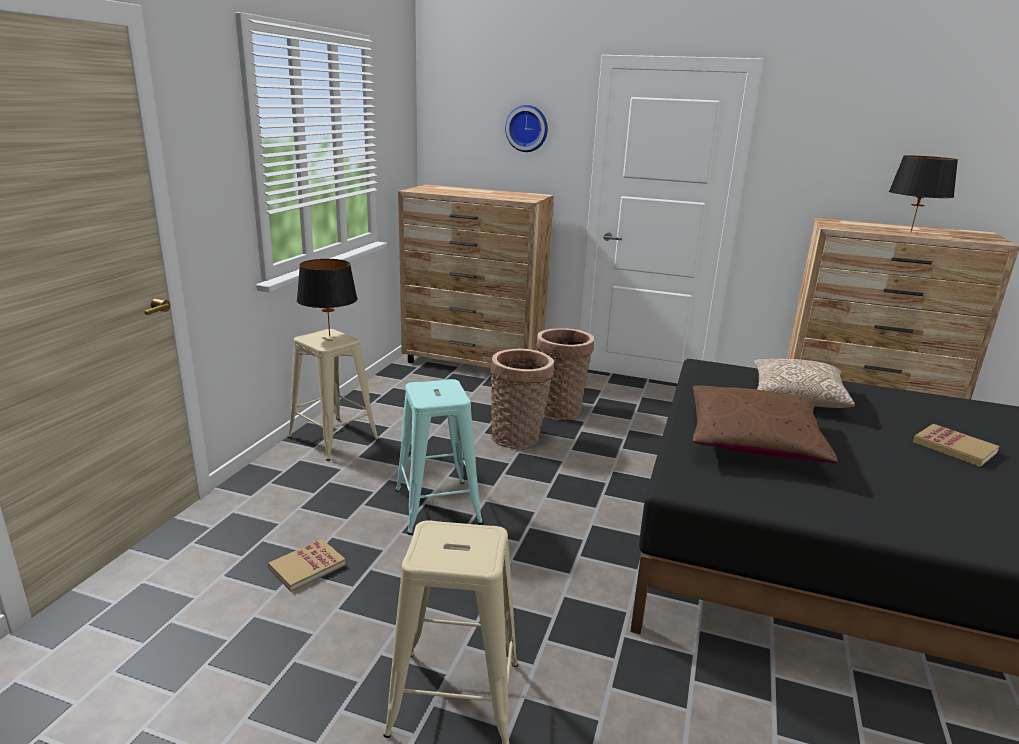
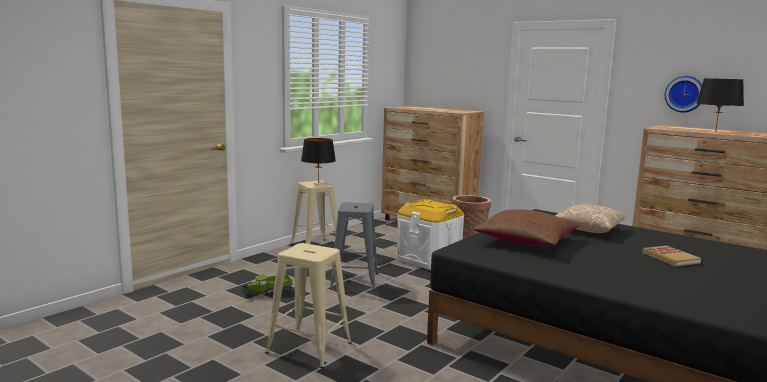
camera: 20 degrees right, 10 degrees down
(307, 567) = (267, 293): book -> toy truck
(437, 506) = (354, 281): turquoise stool -> grey stool
(518, 437) = (428, 259): basket -> white storage box
(527, 128) = (468, 69): wall clock -> wall clock (685, 94)

